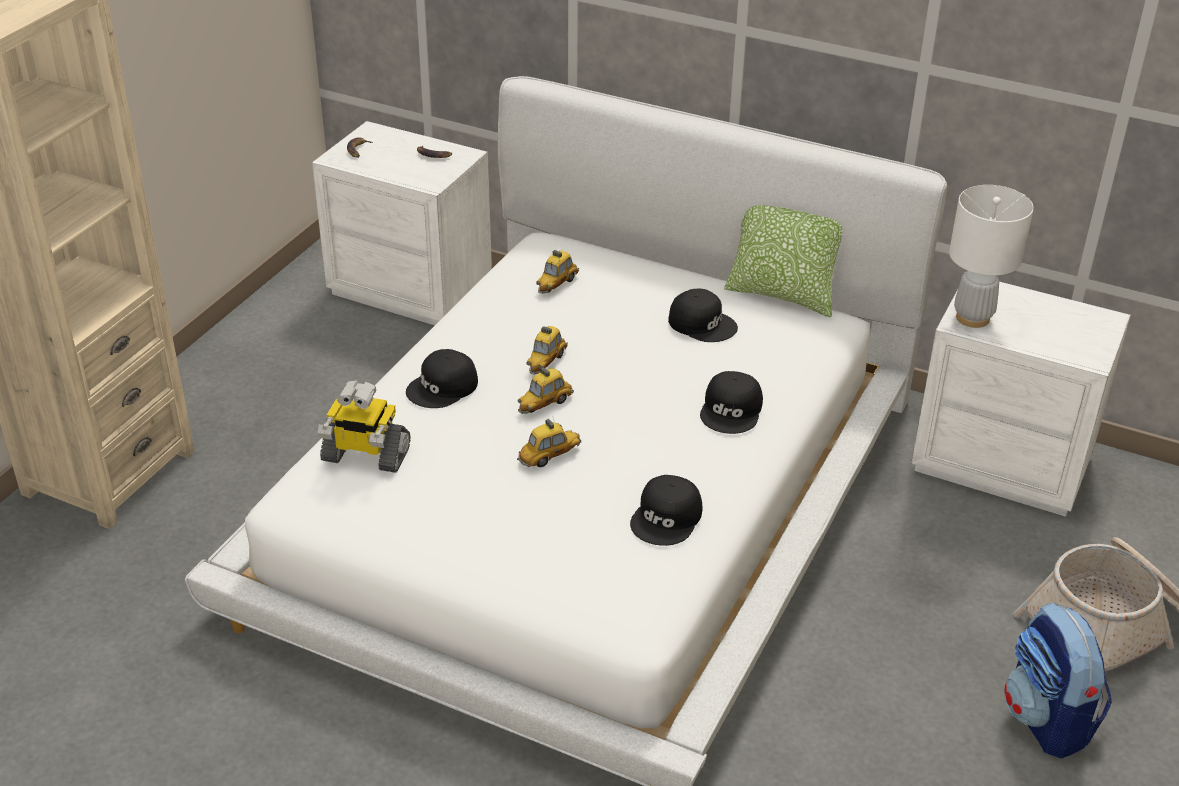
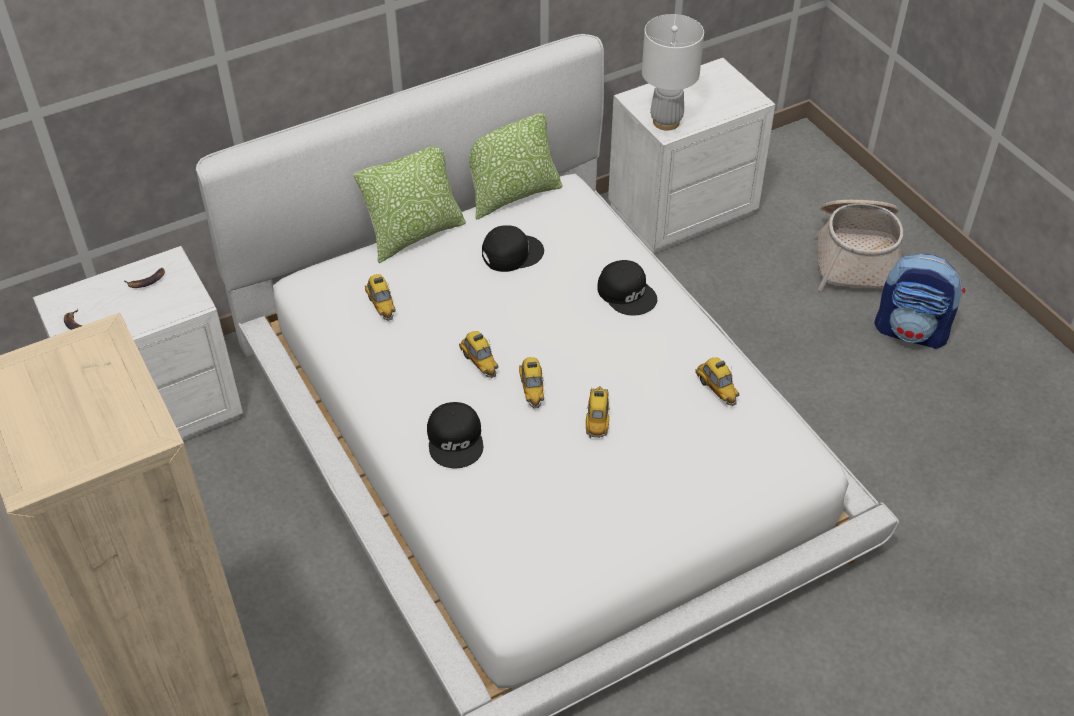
camera: 55 degrees left, 10 degrees up
(365, 455) = (502, 530): toy robot -> none
(663, 266) = (415, 235): none -> pillow
(667, 518) = (716, 389): black cap -> toy car

